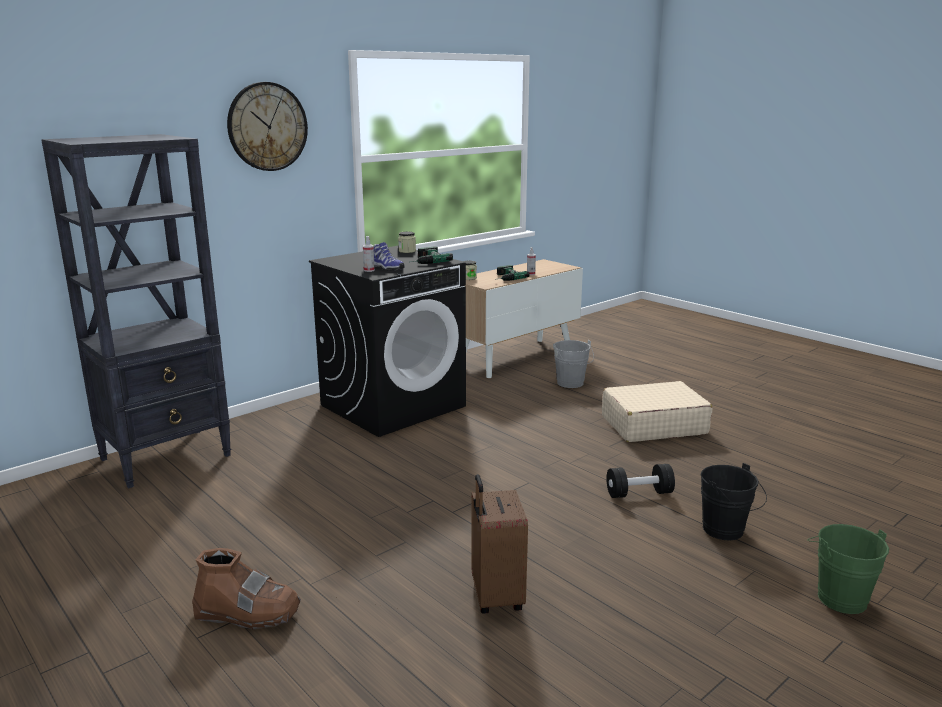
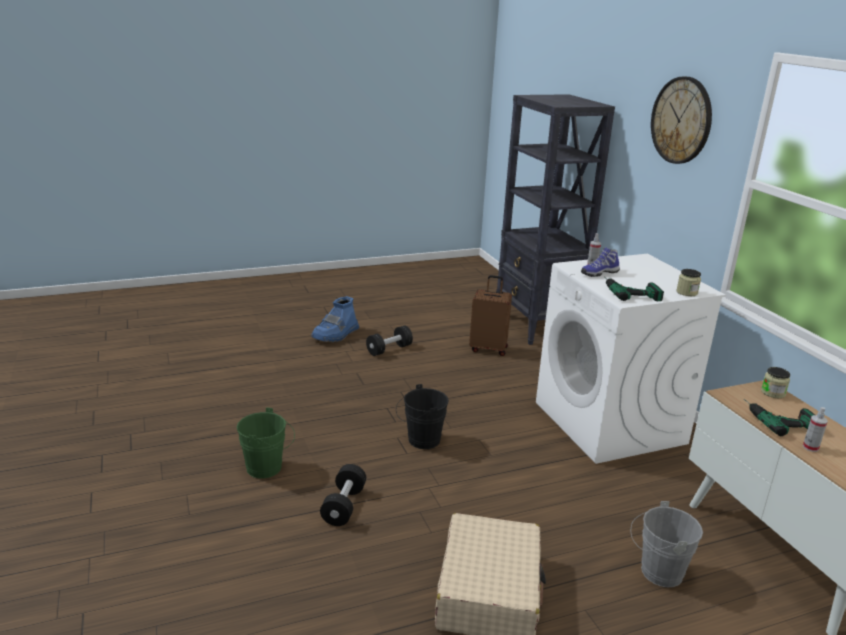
camera: 110 degrees right, 5 degrees up
(248, 613) = (335, 335): brown boot -> blue boot
(286, 547) = (389, 349): none -> black dumbbell
(393, 405) = (610, 423): black washing machine -> white washing machine
(495, 596) = (278, 399): brown suitcase -> brown suitcase (488, 348)
(727, 531) = (245, 528): black bucket -> black bucket (420, 440)
(838, 596) = (119, 541): green bucket -> green bucket (268, 468)

